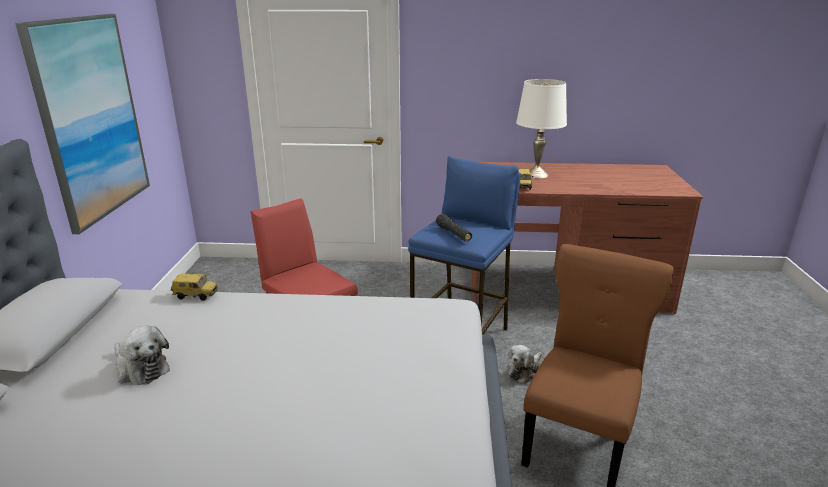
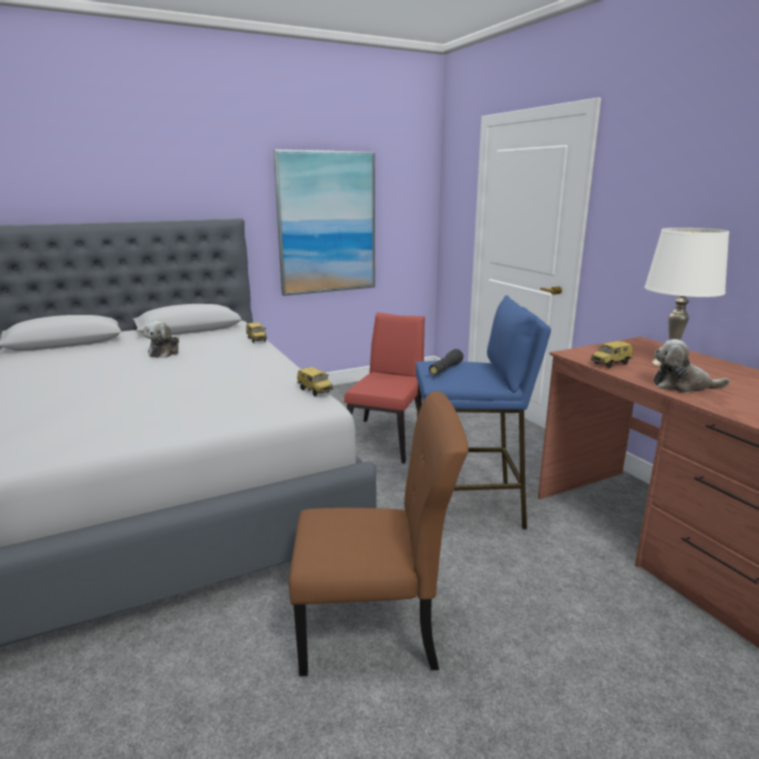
camera: 60 degrees right, 5 degrees down
(414, 301) = (316, 391): none -> toy car
(524, 371) = (461, 561): plush toy -> plush toy (682, 386)

